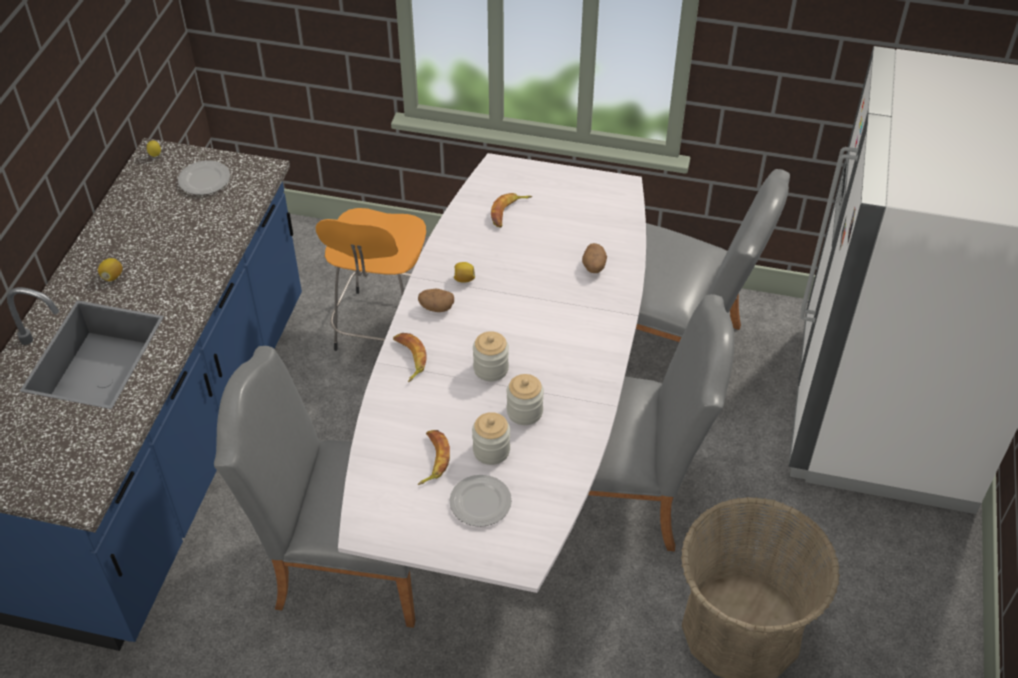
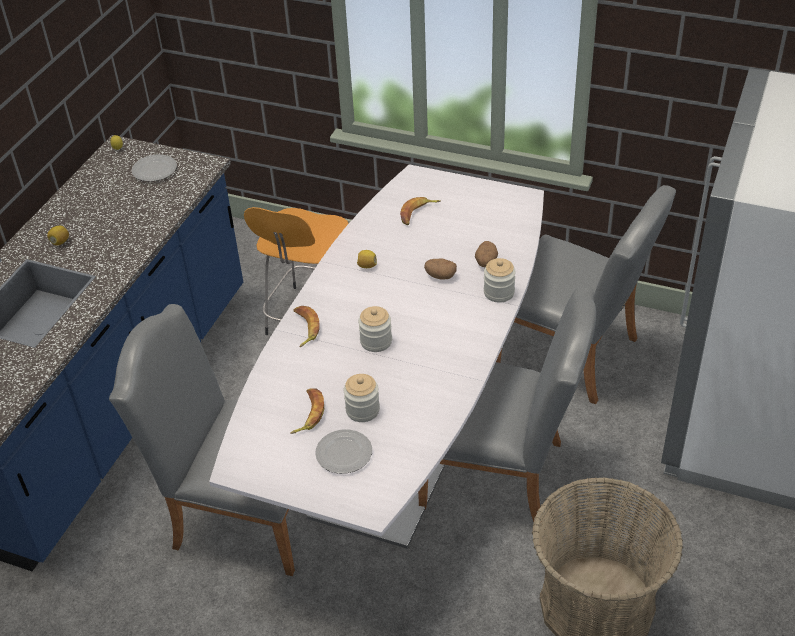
camera: 10 degrees right, 5 degrees down
(436, 307) = (337, 288): potato -> potato (440, 276)
(524, 411) = (399, 379): jar -> jar (499, 292)

